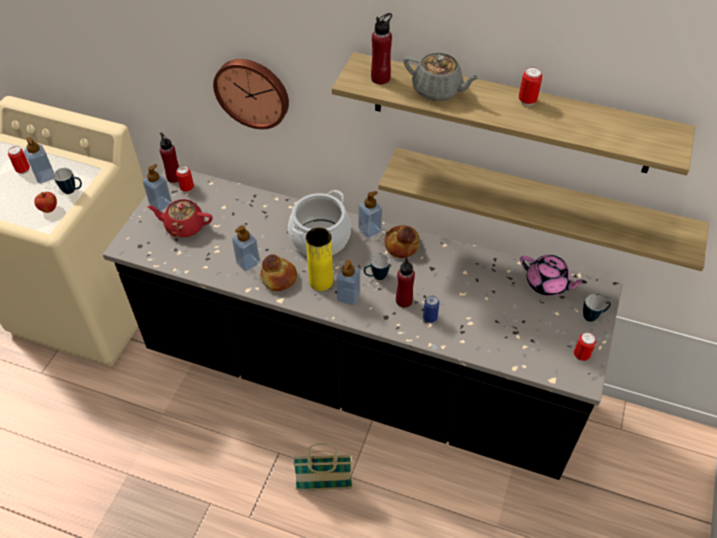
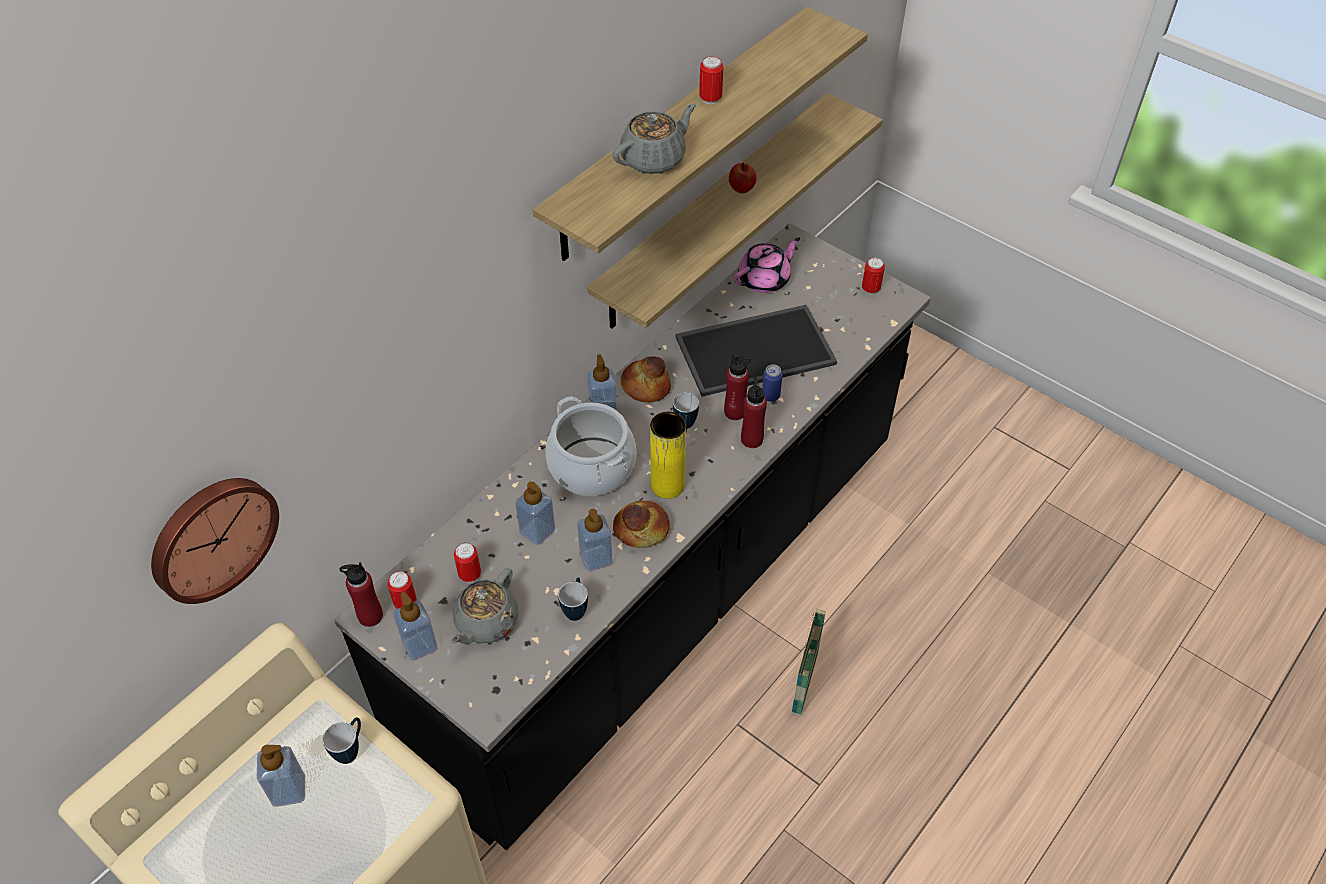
camera: 70 degrees left, 0 degrees up
(23, 170) = (250, 825): can -> can (470, 574)
(49, 209) = (375, 792): apple -> apple (741, 189)
(184, 226) = (486, 622): red teapot -> grey teapot
(253, 92) = (425, 383): wall clock -> wall clock (212, 536)
(348, 296) = (705, 464): soap dispenser -> soap dispenser (537, 531)
(380, 78) = (603, 198): red bottle -> red bottle (752, 439)
(472, 297) = (756, 349): none -> tray
(593, 316) = (824, 261): mug -> mug (576, 608)

